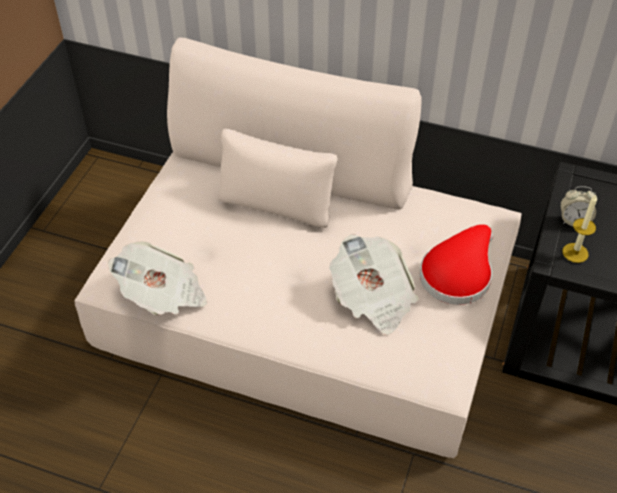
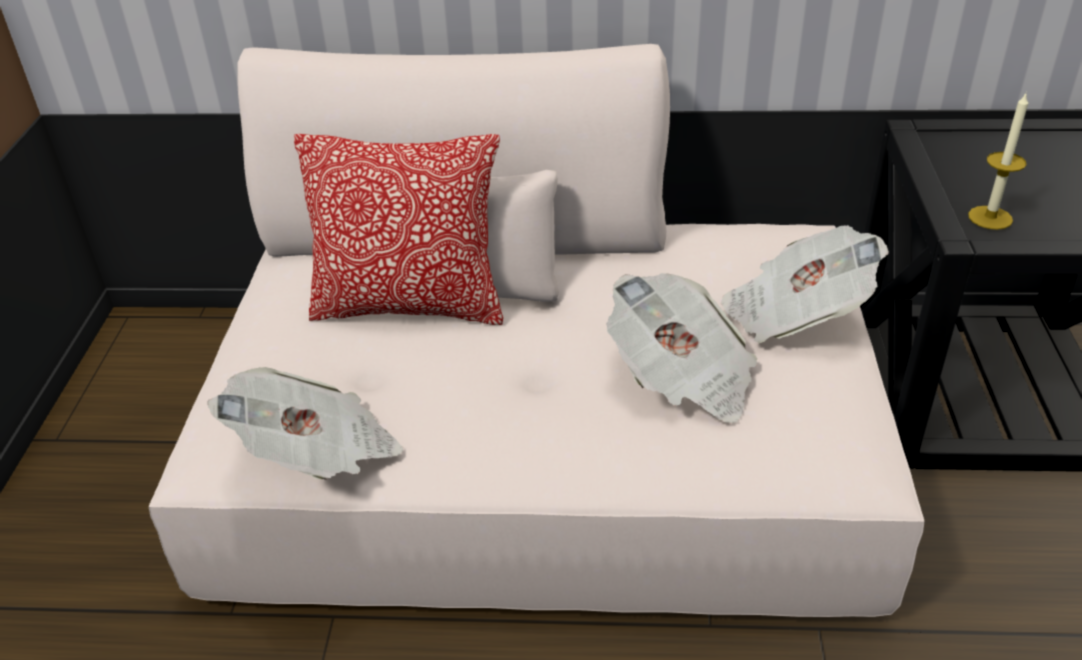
camera: 15 degrees left, 10 degrees down
(241, 211) = (410, 305): none -> pillow
(458, 273) = (795, 314): red hat -> newspaper
(574, 220) = (958, 180): alarm clock -> none

